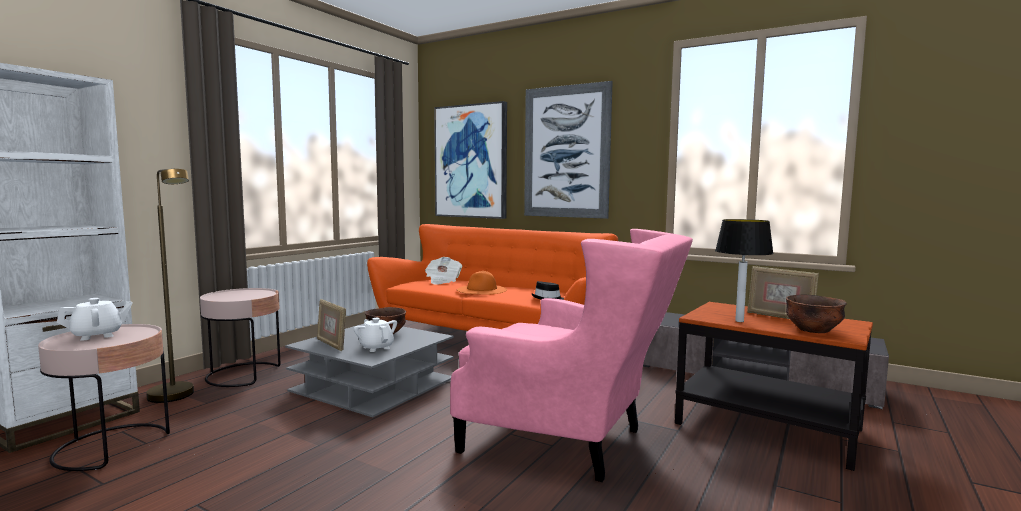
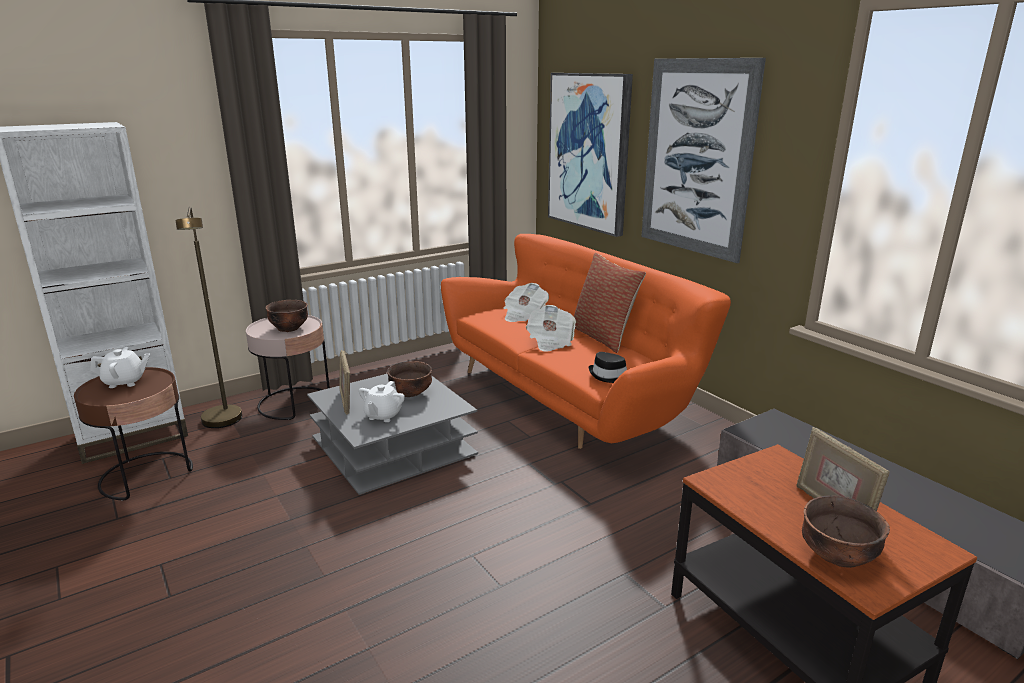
camera: 25 degrees right, 15 degrees up
(113, 446) = (147, 475): pink side table -> brown side table
(246, 295) = (289, 328): none -> brown bowl
(376, 347) = (383, 415): white teapot -> white teapot turned 150 degrees counterclockwise
(481, 289) = (550, 341): orange hat -> newspaper
(515, 286) = (603, 337): none -> pillow
(570, 441) = (523, 585): pink armchair -> none
(739, 321) = (756, 505): table lamp -> none

